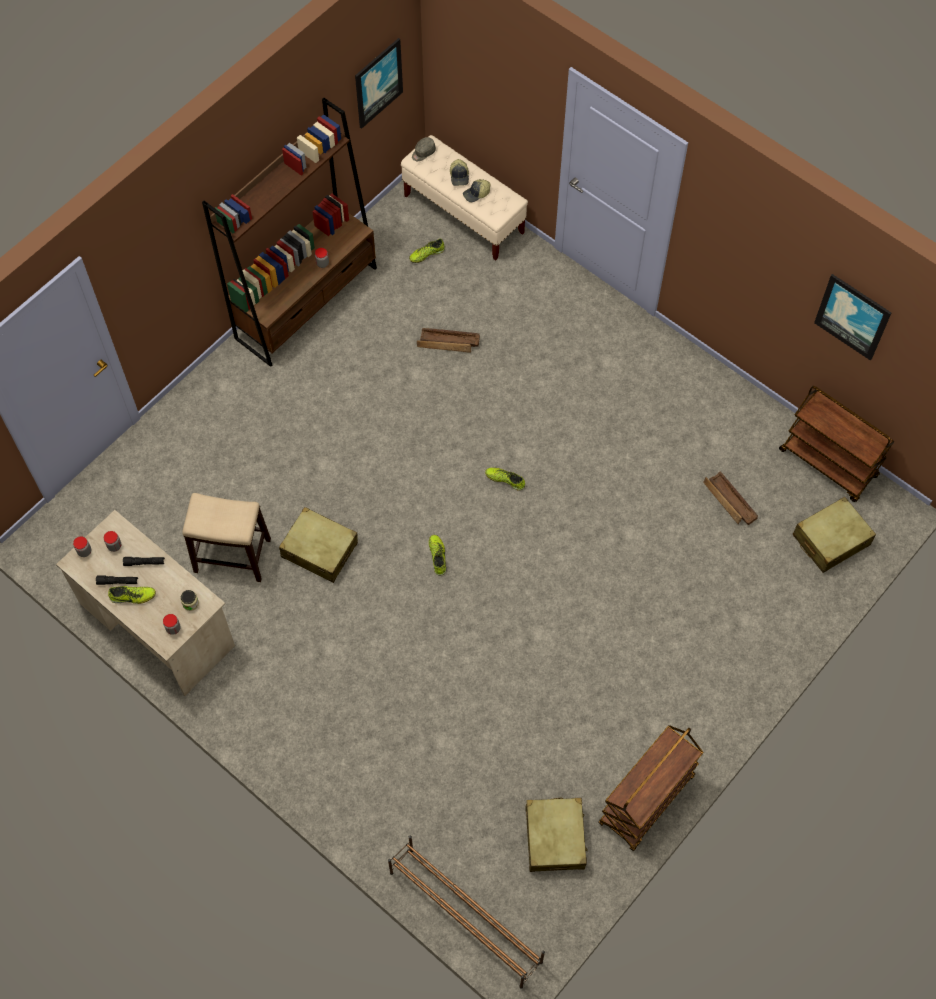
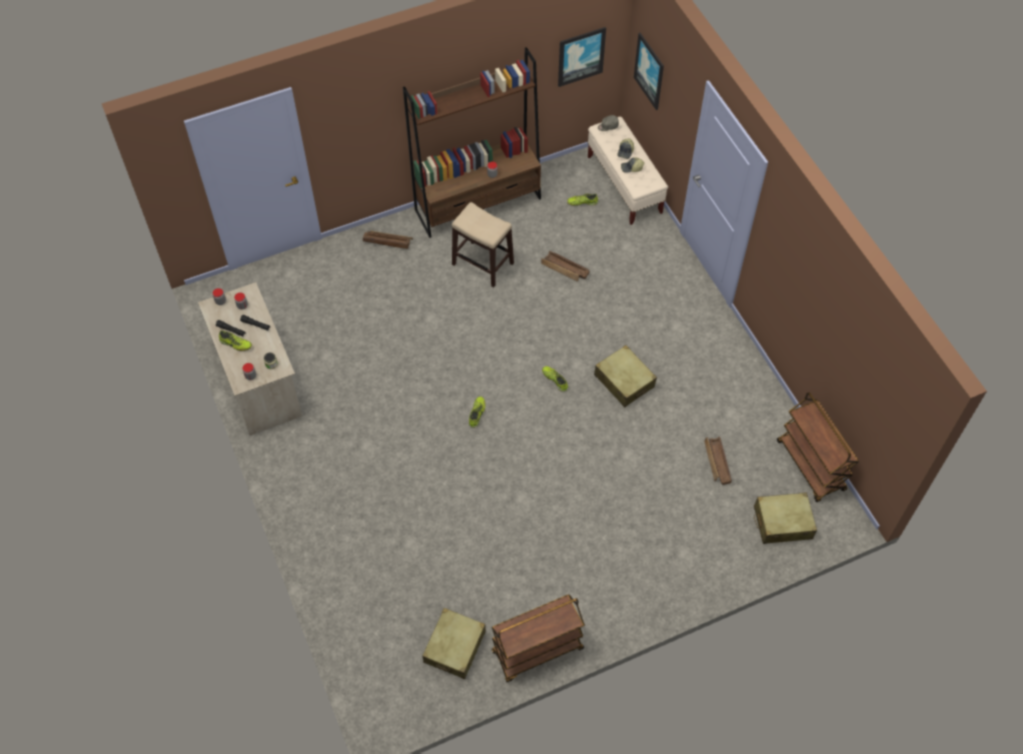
camera: 25 degrees right, 5 degrees down
(222, 391) = (387, 241): none -> crate
(233, 555) = (334, 355): stool -> stool (483, 264)
(319, 550) = (395, 375): beige suitcase -> beige suitcase (624, 381)
(465, 916) = (360, 672): brown shoe rack -> none
(853, 316) = (848, 341): picture -> picture (649, 71)

